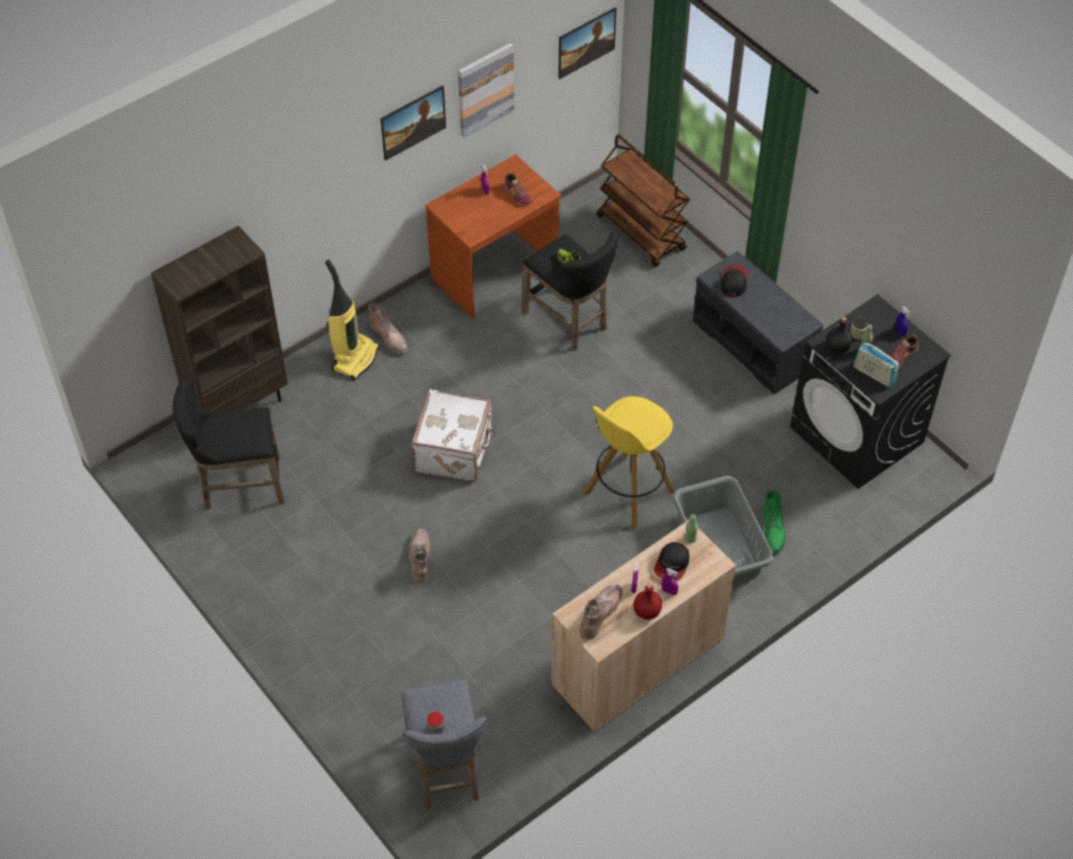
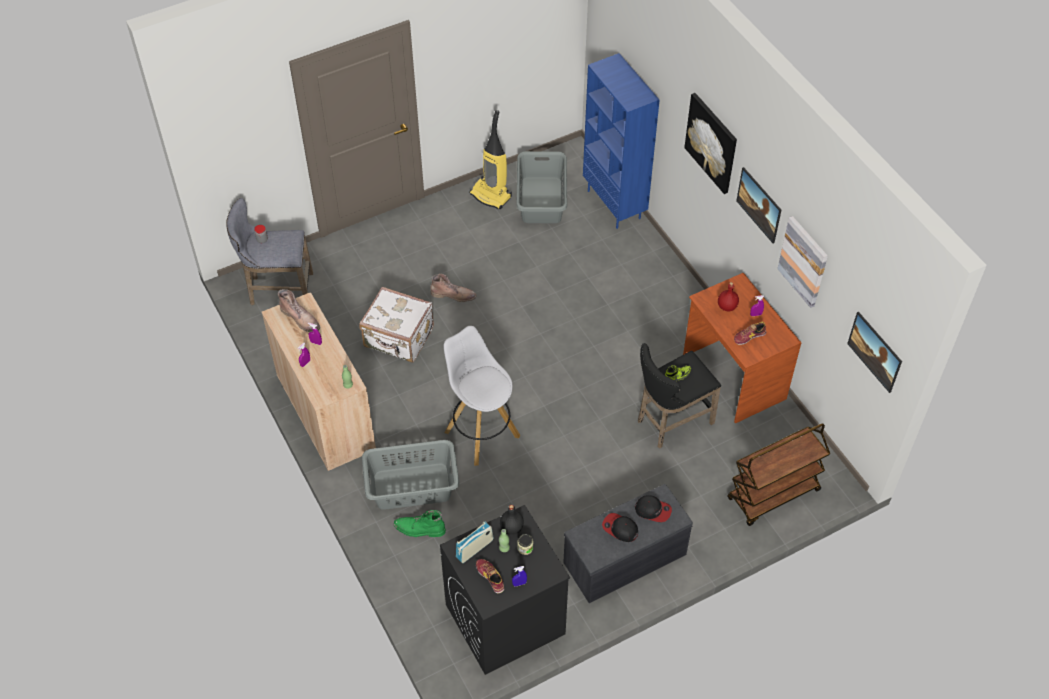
camera: 100 degrees right, 0 degrees up
(238, 486) = (542, 200): black stool -> grey laundry basket
(239, 407) = (615, 204): brown bookcase -> blue bookcase
(328, 158) = (712, 142): none -> picture
(354, 358) = (652, 275): vacuum cleaner -> vacuum cleaner (491, 195)
(390, 338) = (670, 299): brown boot -> none
(455, 450) = (547, 327): white suitcase -> white suitcase (398, 338)
(627, 493) = (481, 433): yellow stool -> white stool
(646, 612) = (292, 346): red bottle -> red bottle (726, 306)
(672, 564) = (328, 369): cap -> cap (620, 528)

